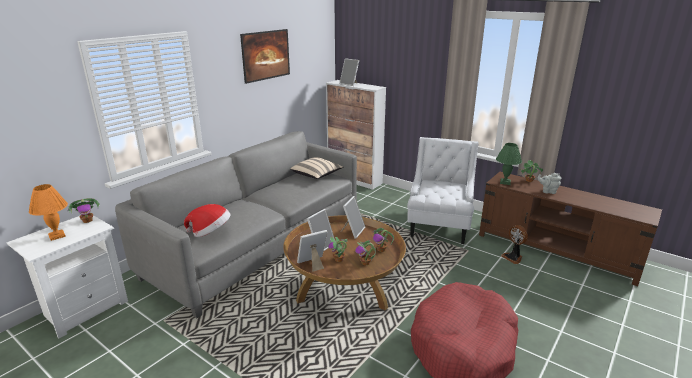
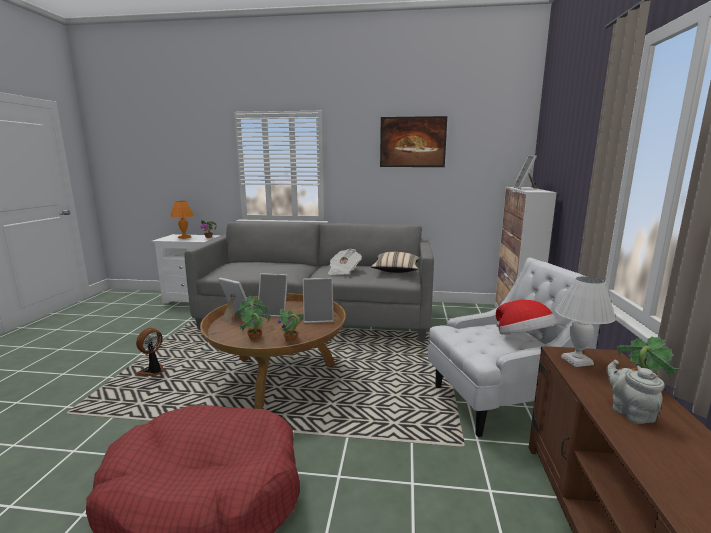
camera: 60 degrees right, 10 degrees down
(210, 232) = (238, 268): hat -> hat (523, 338)
(291, 191) = (343, 271): none -> newspaper
(505, 182) = (576, 360): green table lamp -> white table lamp
(513, 257) = (509, 509): fan -> fan (153, 371)

